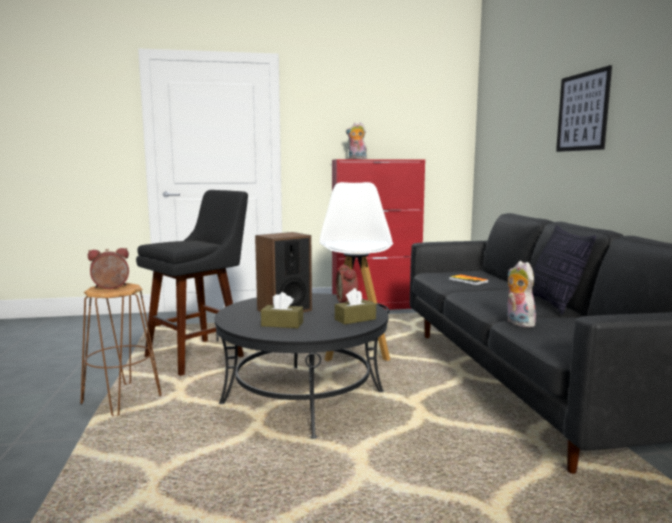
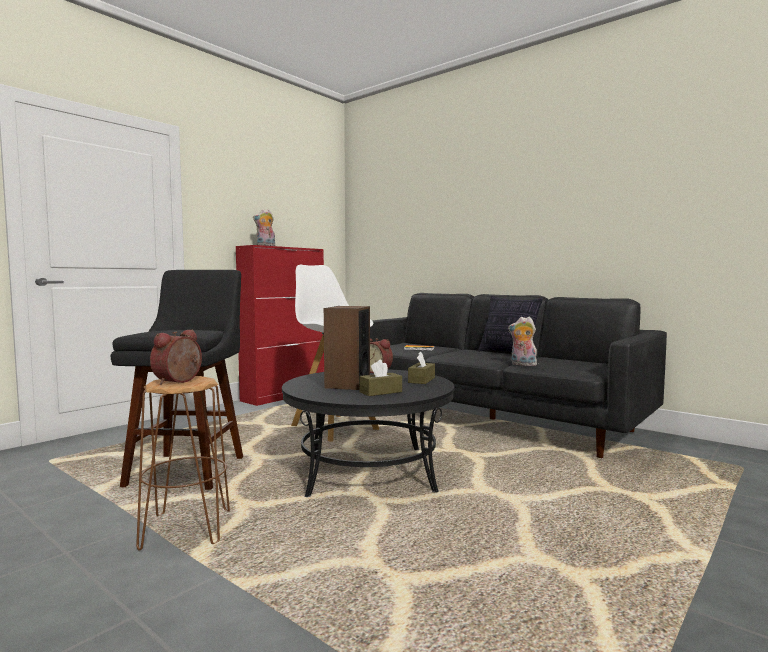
camera: 40 degrees left, 5 degrees down
(582, 112) = (479, 213): picture -> none

